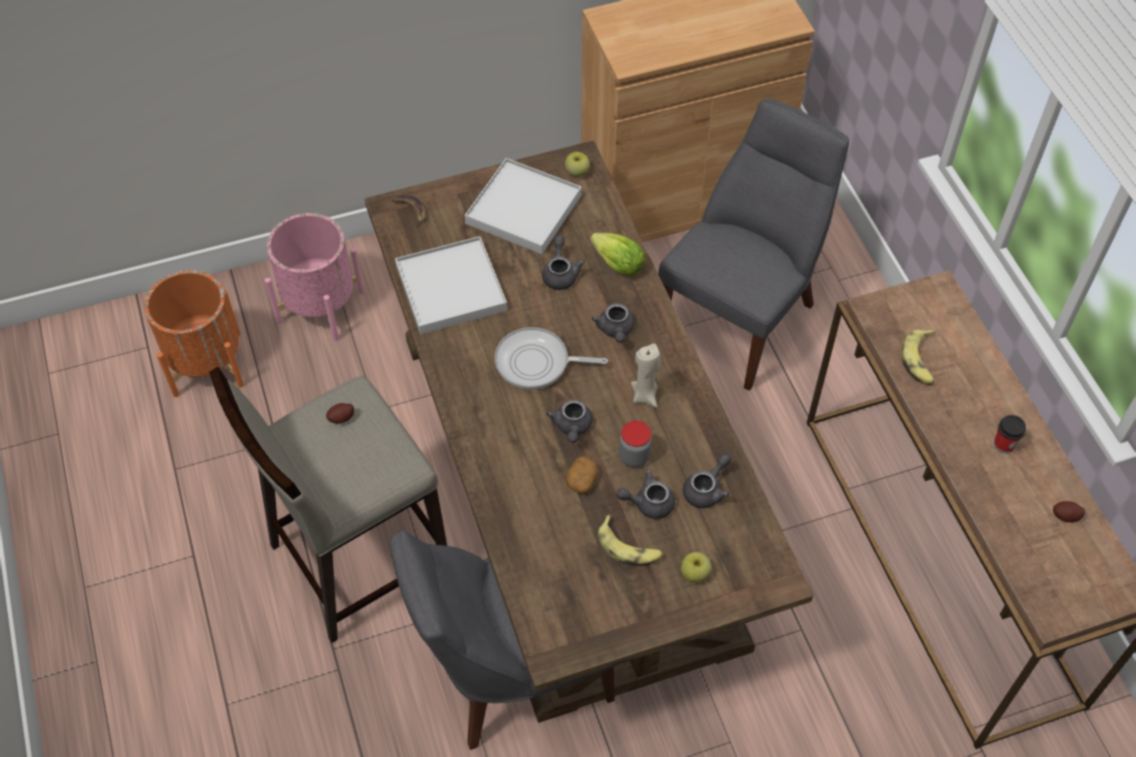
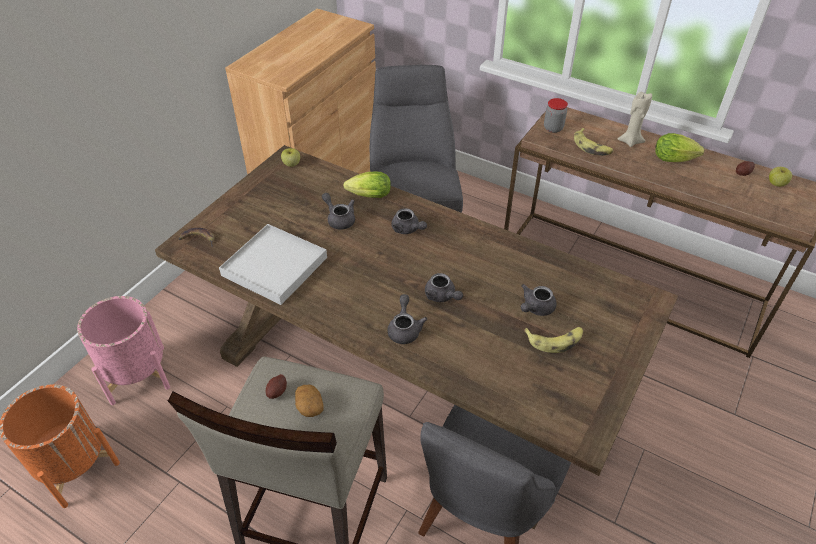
camera: 40 degrees left, 10 degrees down
(524, 209) = (278, 199): white tray -> none
(537, 363) = (379, 275): frying pan -> none
(581, 480) = (482, 322): potato -> potato (309, 406)
(634, 456) = (497, 288): jar -> jar (553, 128)
(645, 395) = (465, 252): beige candle -> beige candle (630, 141)
(695, 573) = (607, 328): apple -> apple (776, 184)
(707, 489) = (558, 279): grey teapot -> grey teapot (404, 329)
(1004, 444) = (676, 160): cup -> lettuce

